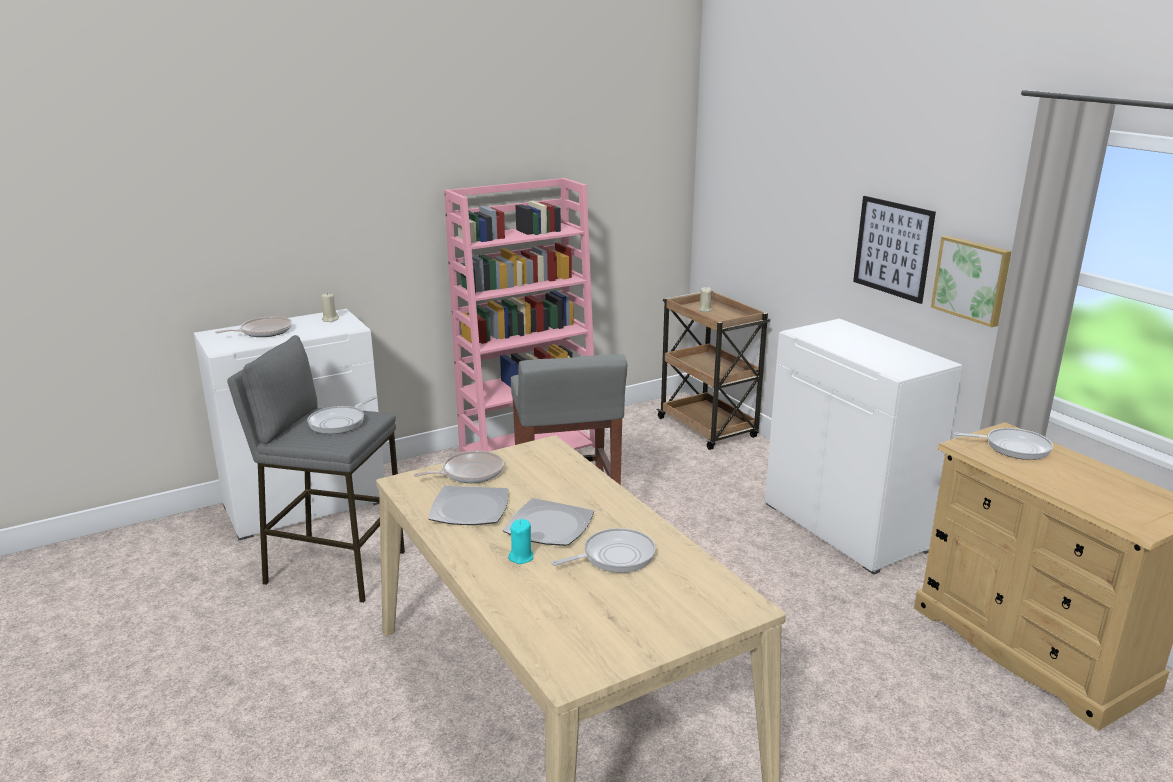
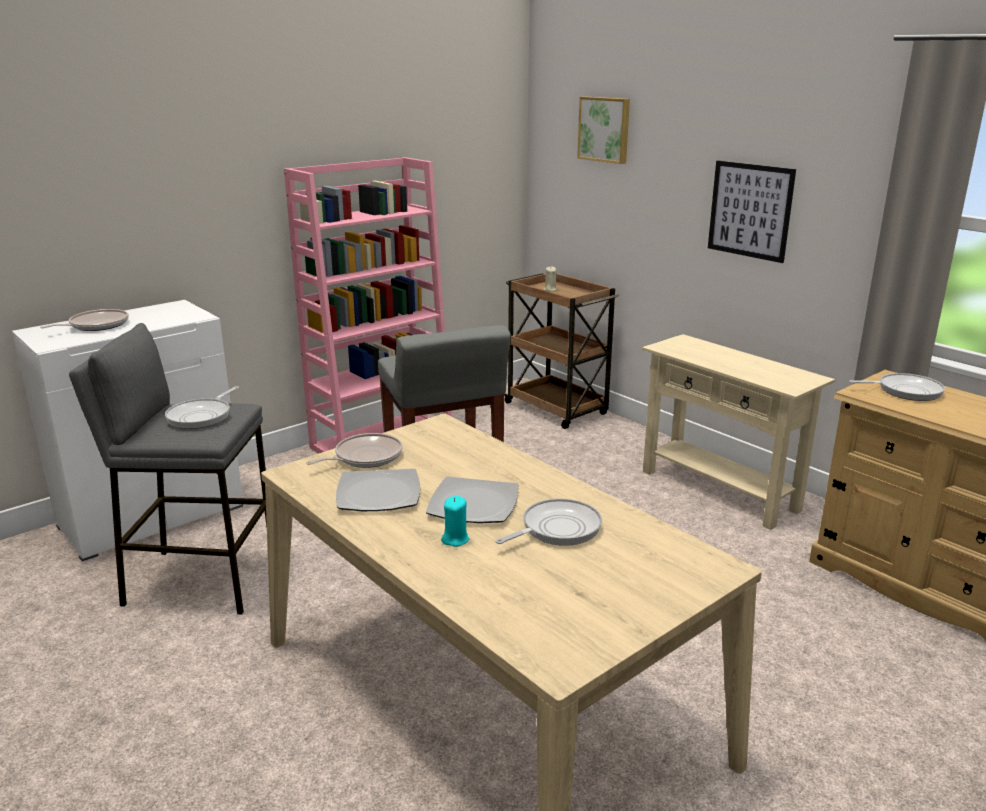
camera: 10 degrees left, 0 degrees up
(330, 319) = (170, 310): beige candle -> none
(846, 527) = (718, 490): white cabinet -> beige console table
(972, 279) = (837, 234): picture -> picture (605, 129)

